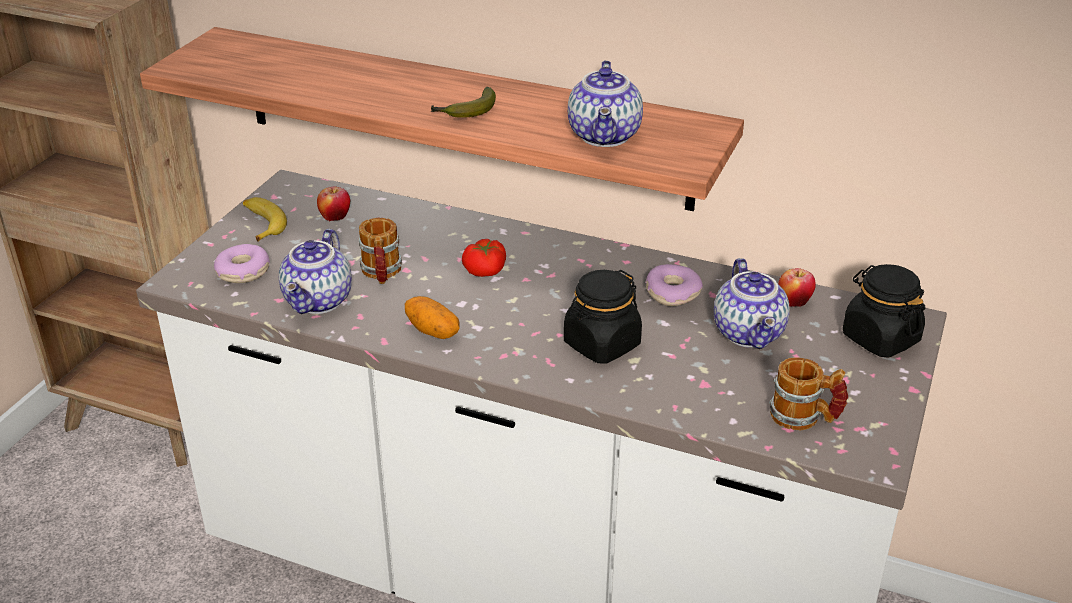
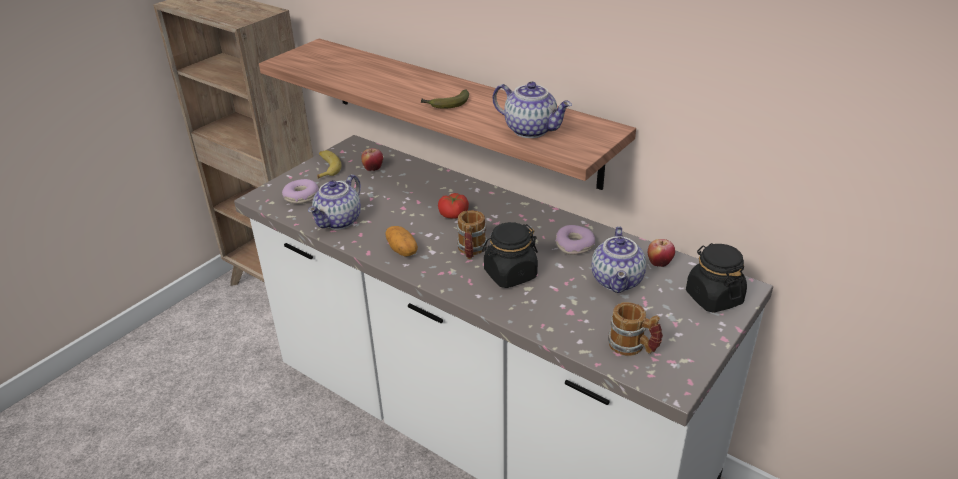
camera: 15 degrees right, 0 degrees up
(381, 273) = (386, 208): mug -> mug (471, 251)
(606, 136) = (531, 130): teapot -> teapot turned 75 degrees counterclockwise

